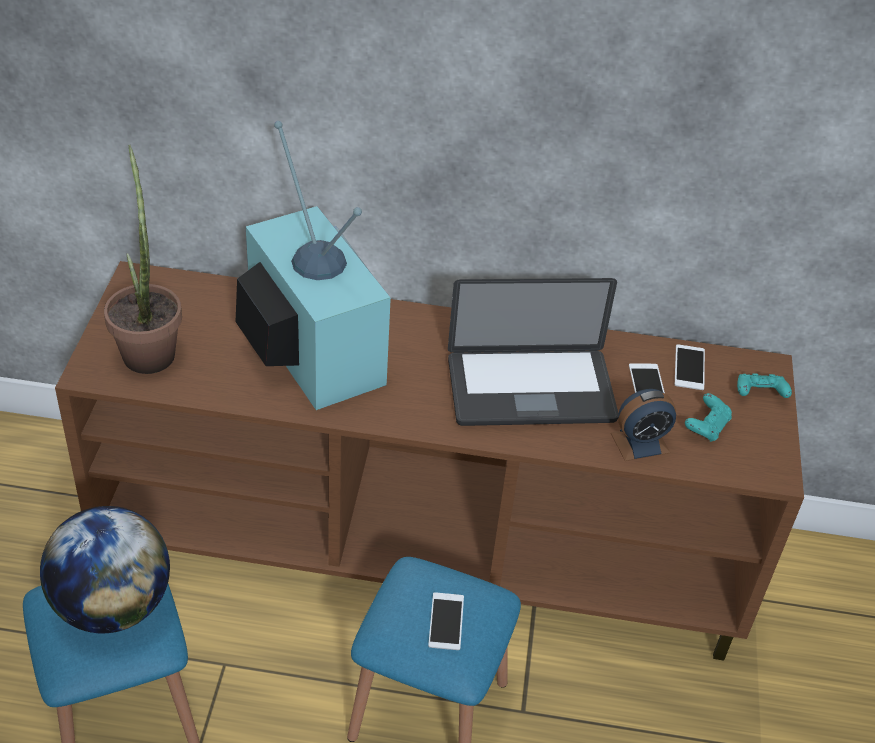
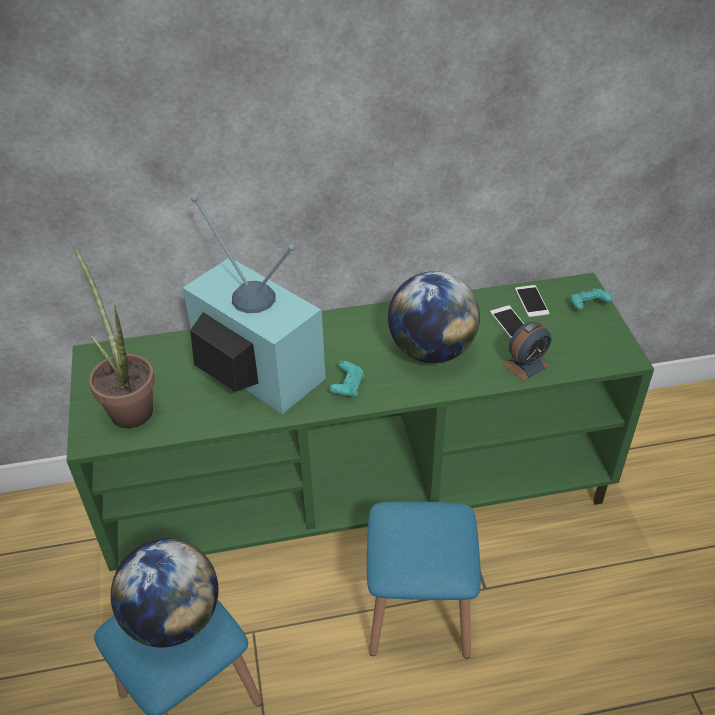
camera: 15 degrees left, 0 degrees up
(424, 546) = (361, 492): brown tv stand -> green tv stand
(446, 621) = (431, 542): phone -> none
(530, 390) = (431, 350): laptop -> globe
(706, 426) = (565, 339): turquoise game controller -> turquoise game controller (347, 386)

